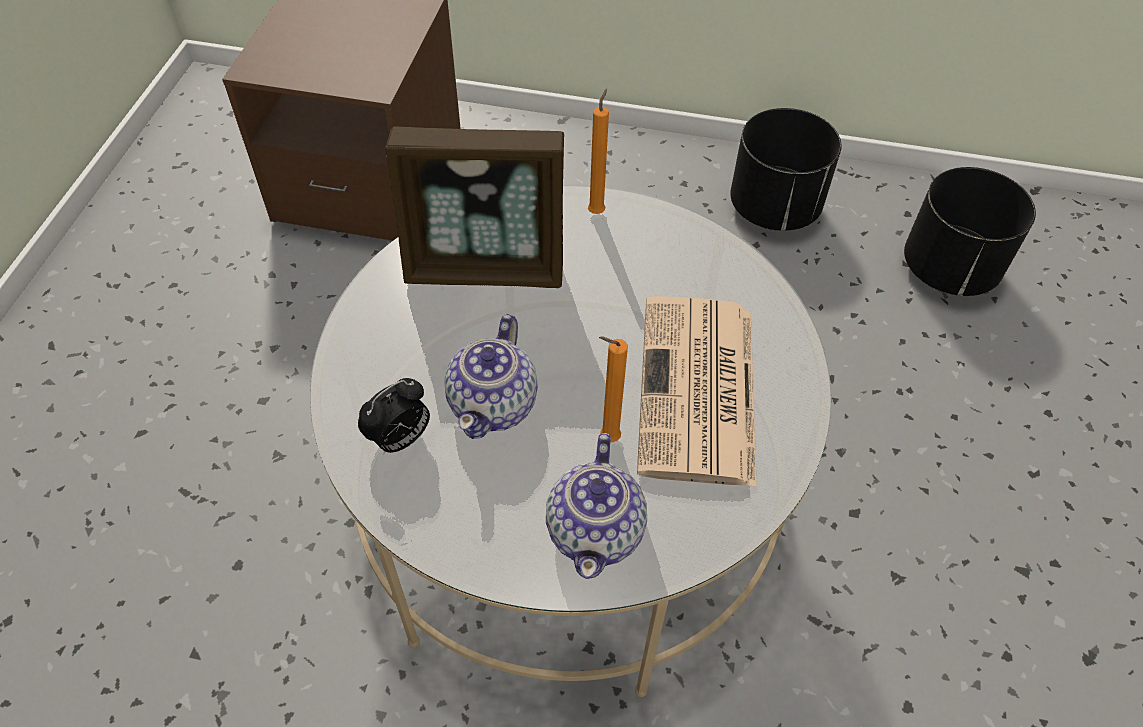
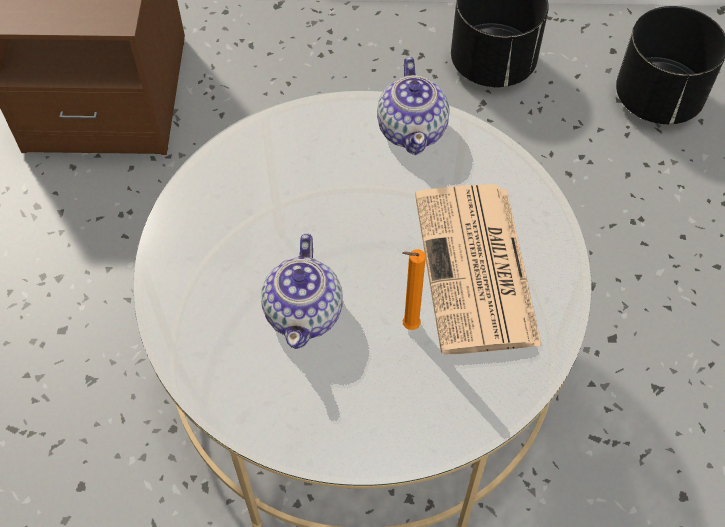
camera: 10 degrees left, 5 degrees up
(400, 439) = (231, 359): alarm clock -> none
(486, 268) = (266, 187): picture frame -> none
(596, 530) = (417, 408): teapot -> teapot (412, 129)
(597, 211) = (352, 115): orange candle -> none

